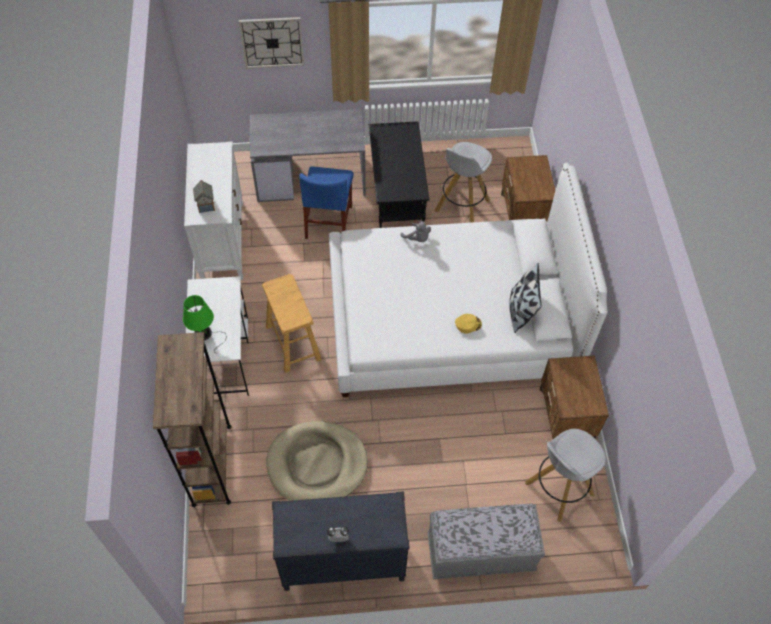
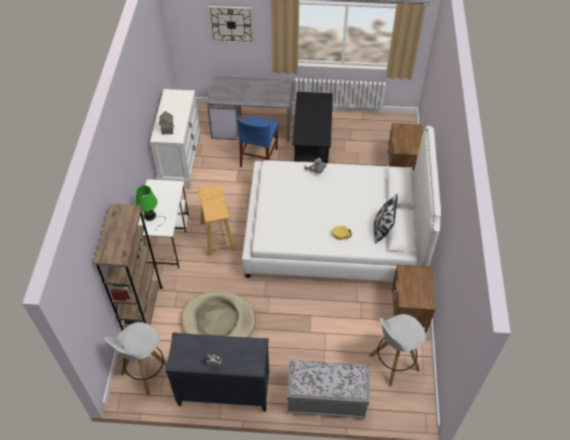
camera: 10 degrees right, 5 degrees down
(461, 206) = (357, 157): white stool -> white stool (146, 372)

